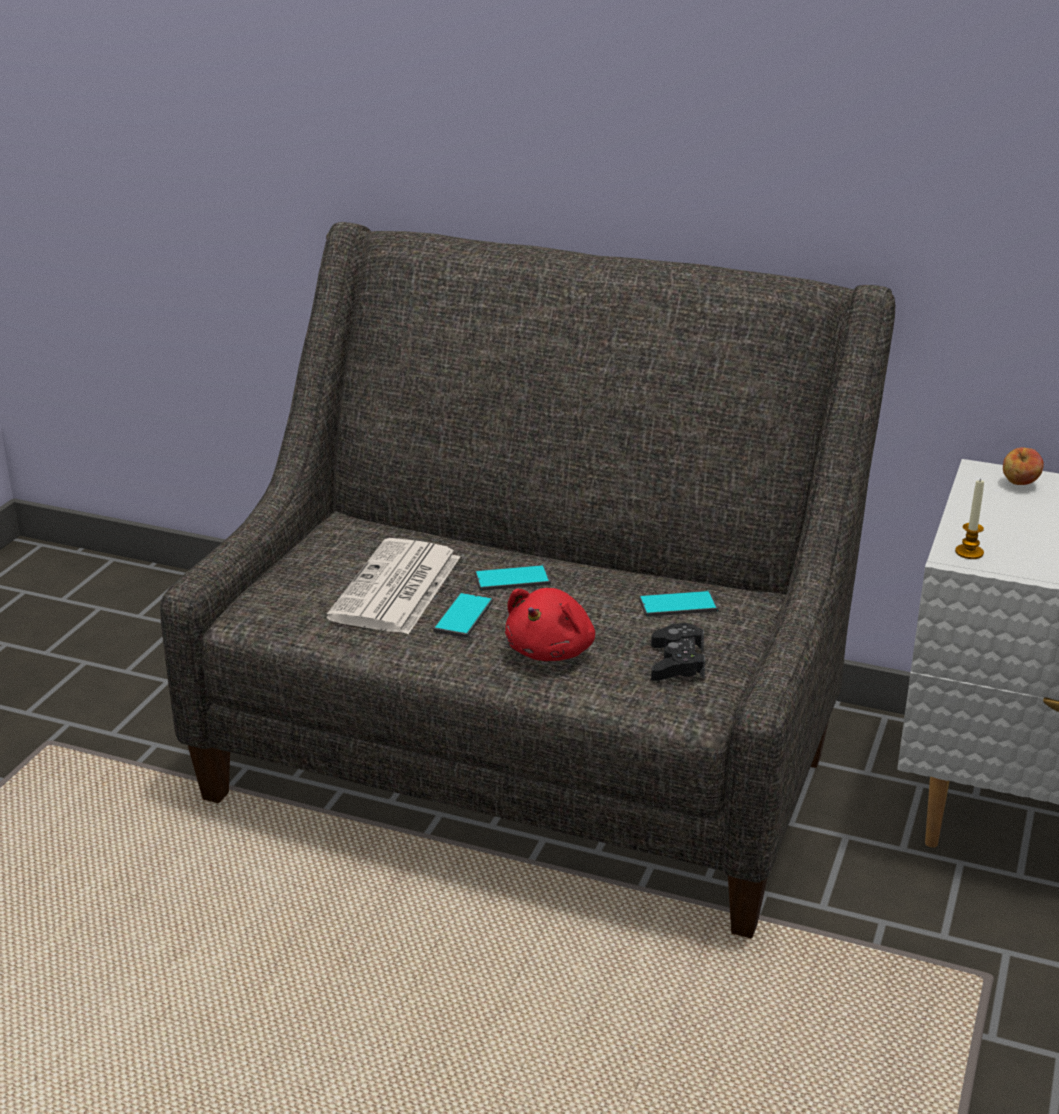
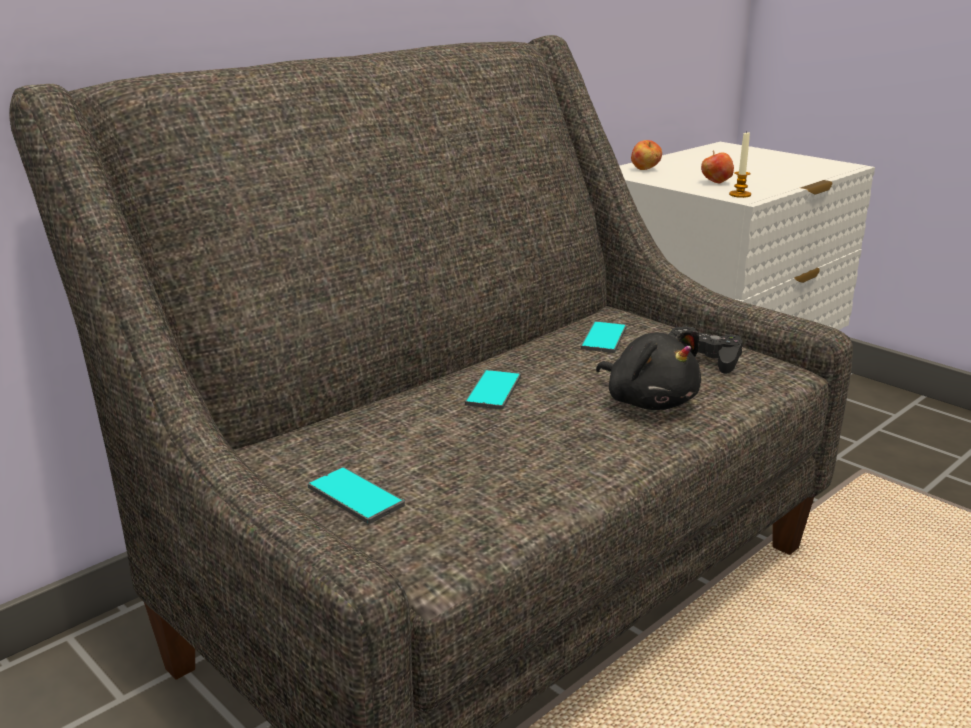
camera: 65 degrees left, 5 degrees down
(396, 589) = (457, 451): newspaper -> none
(463, 616) = (549, 428): phone -> phone (355, 496)
(552, 651) = (649, 401): red plush toy -> black plush toy
(1011, 532) = (716, 183): none -> apple

